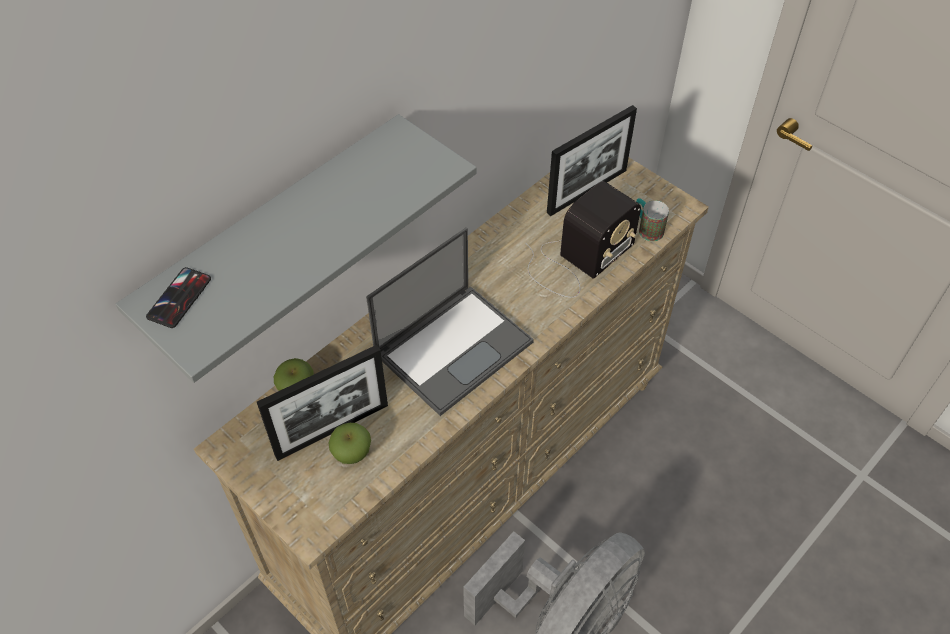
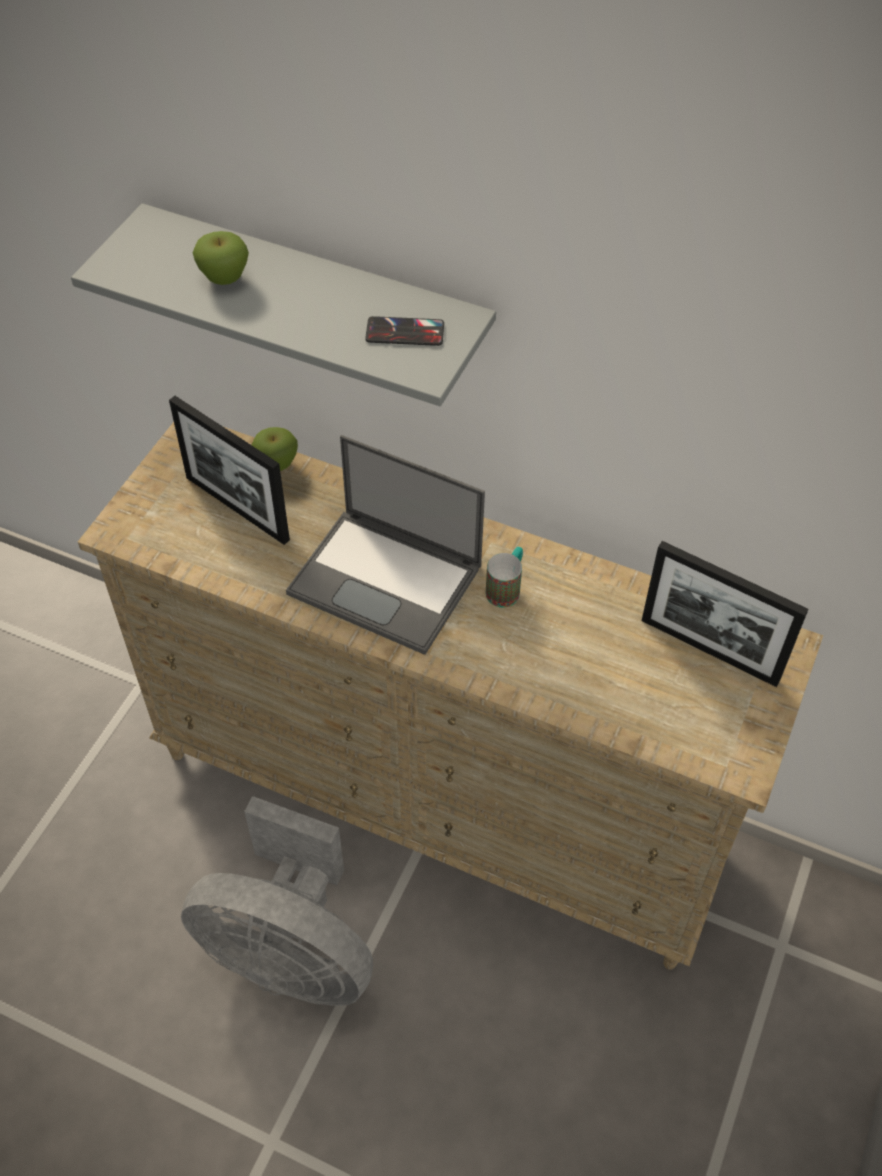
camera: 70 degrees right, 0 degrees up
(179, 298) = (160, 238): phone -> phone (405, 332)
(352, 454) = (213, 534): apple -> apple (224, 278)
(577, 260) = (580, 668): radio -> none
(646, 228) = (678, 736): mug -> mug (506, 588)

